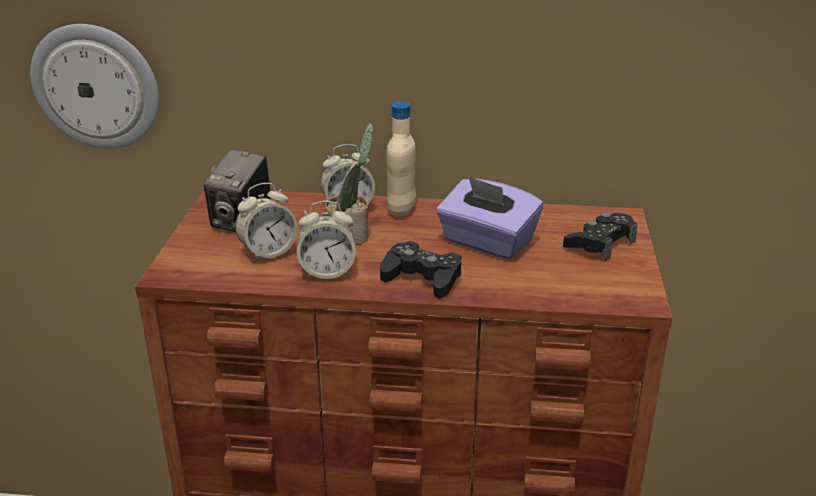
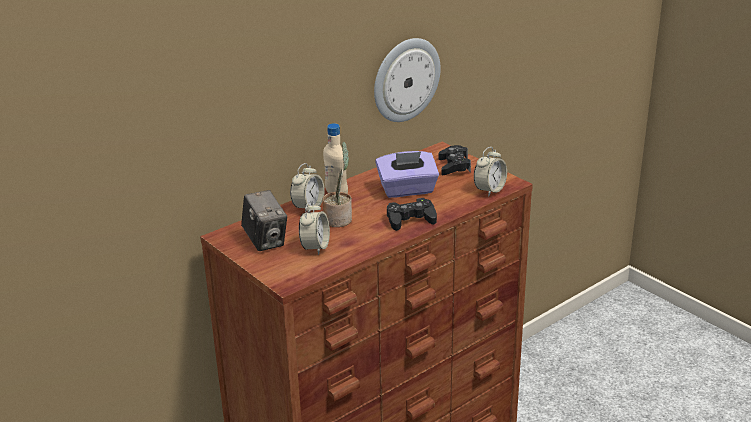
camera: 45 degrees left, 0 degrees up
(97, 87) = (113, 192): wall clock -> wall clock (405, 79)
(327, 272) = (364, 240): alarm clock -> alarm clock (489, 190)

